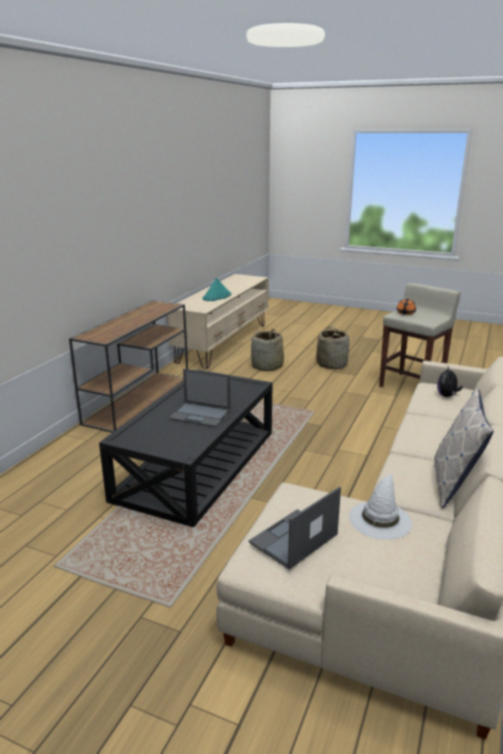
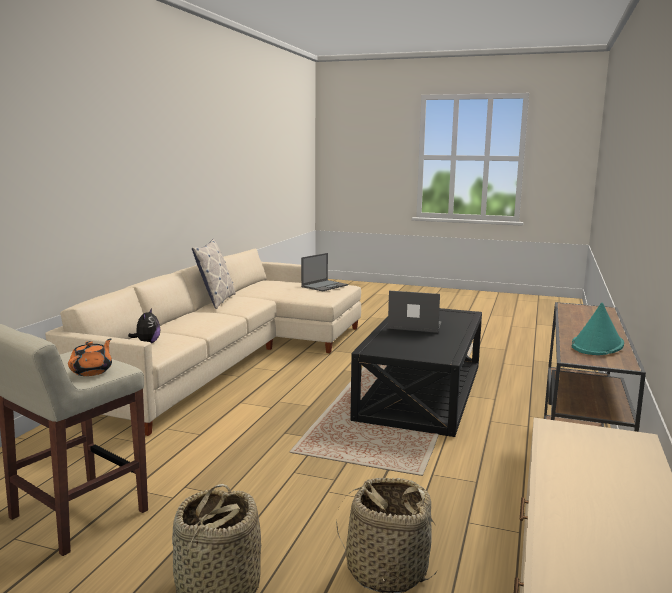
camera: 175 degrees right, 10 degrees down
(217, 297) = (585, 495): turquoise hat -> turquoise hat (597, 345)
(380, 519) = (275, 290): white hat -> none

